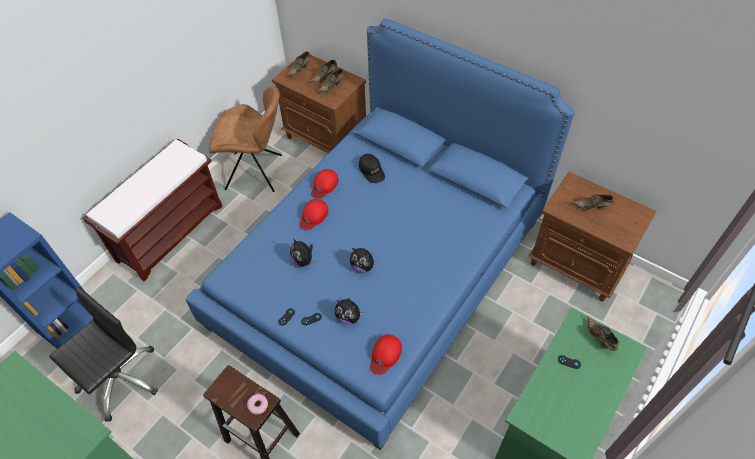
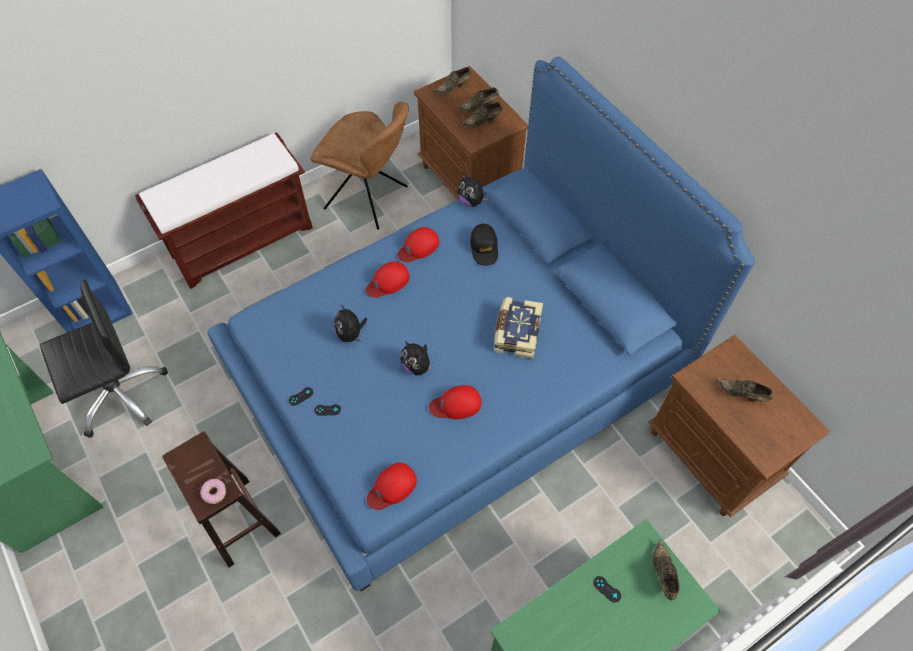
camera: 20 degrees right, 5 degrees up
(349, 317) = (371, 424): plush toy -> plush toy (471, 201)
(403, 282) = (456, 404): none -> red cap
(422, 220) = (516, 332): none -> book

